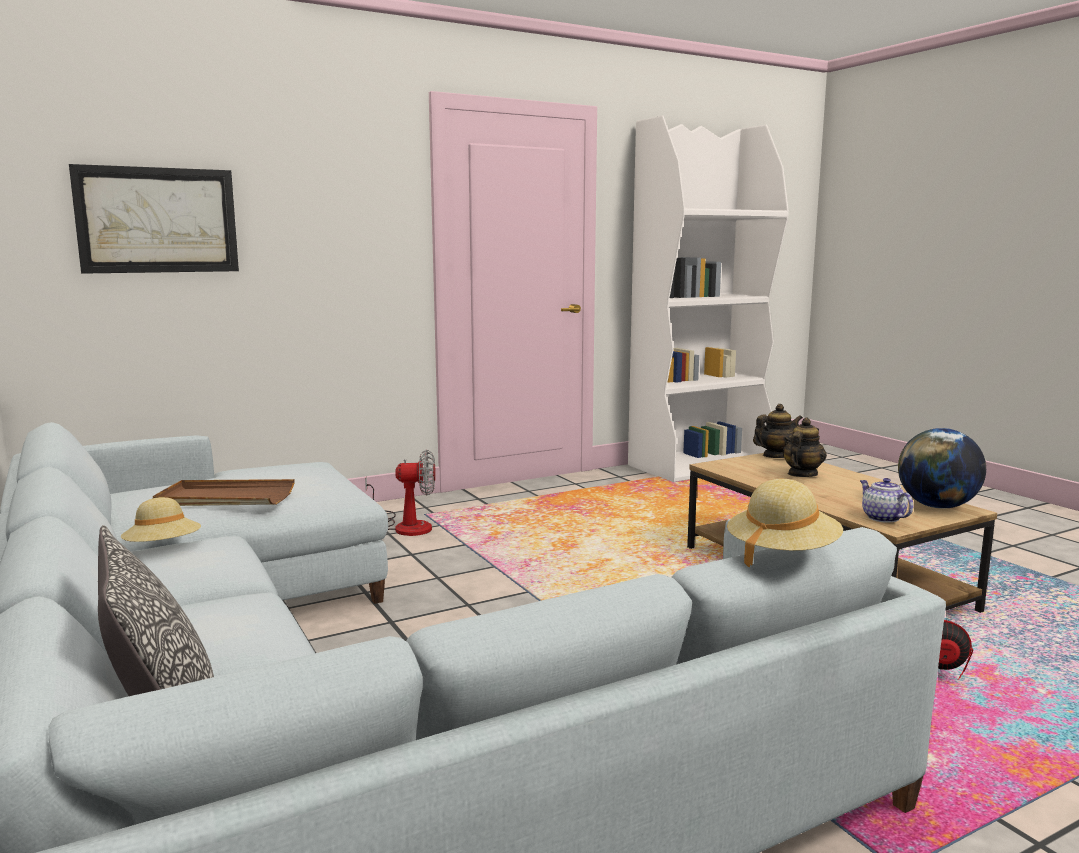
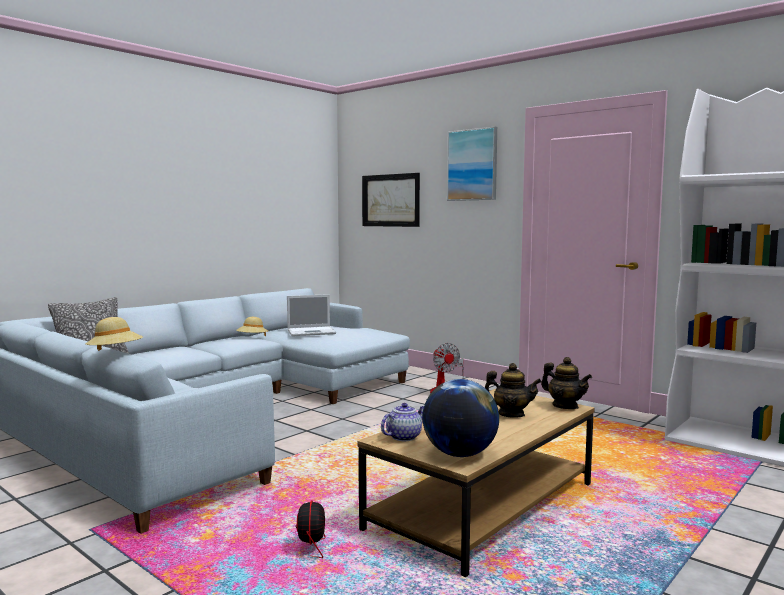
camera: 70 degrees right, 5 degrees down
(225, 498) = (312, 332): brown tray -> laptop
(344, 167) = (472, 165): none -> picture

